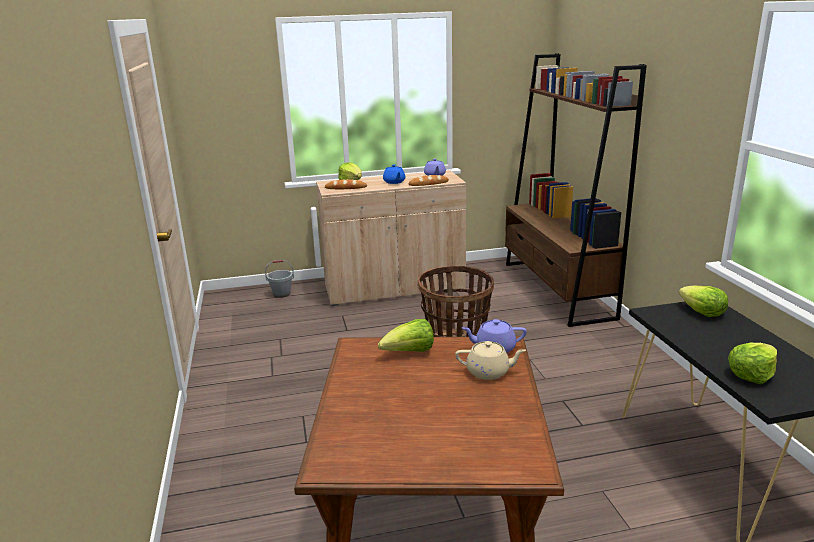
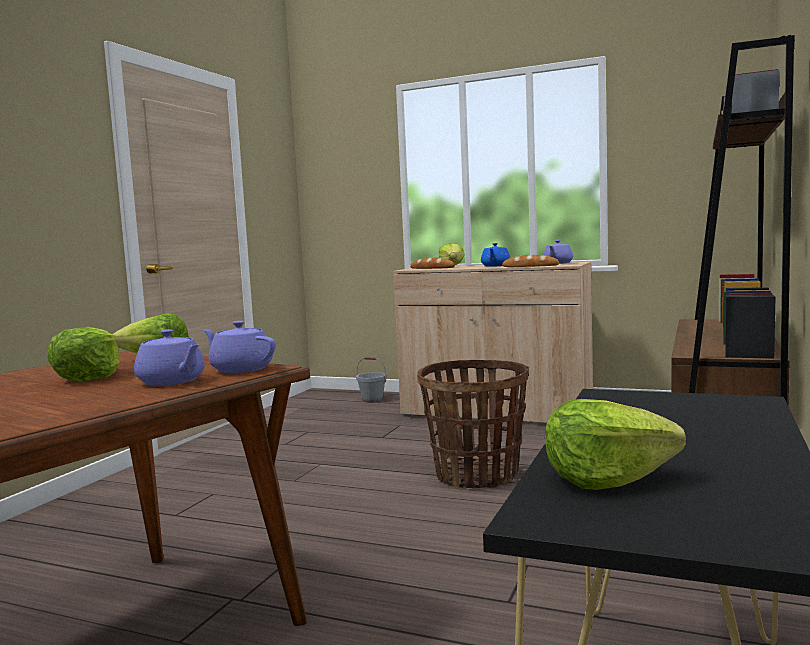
camera: 35 degrees right, 15 degrees down
(489, 372) = (172, 382): beige teapot -> purple teapot
(702, 312) = (709, 406): lettuce -> lettuce (90, 377)

